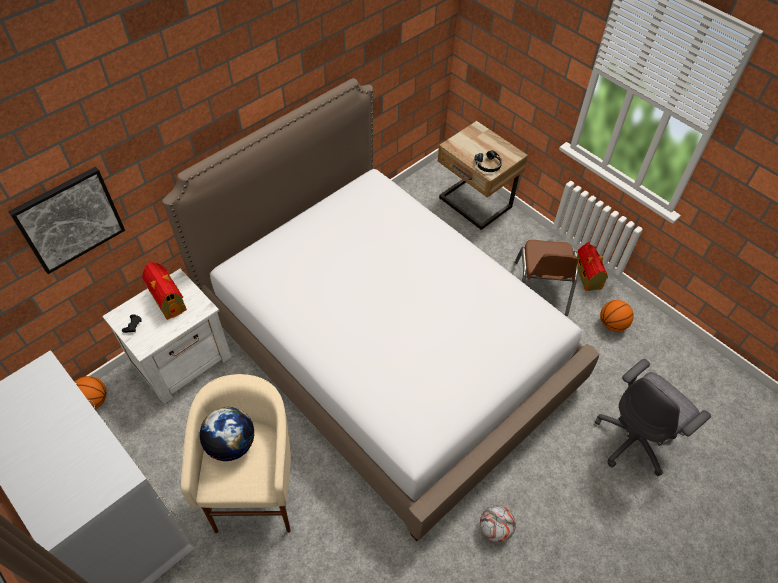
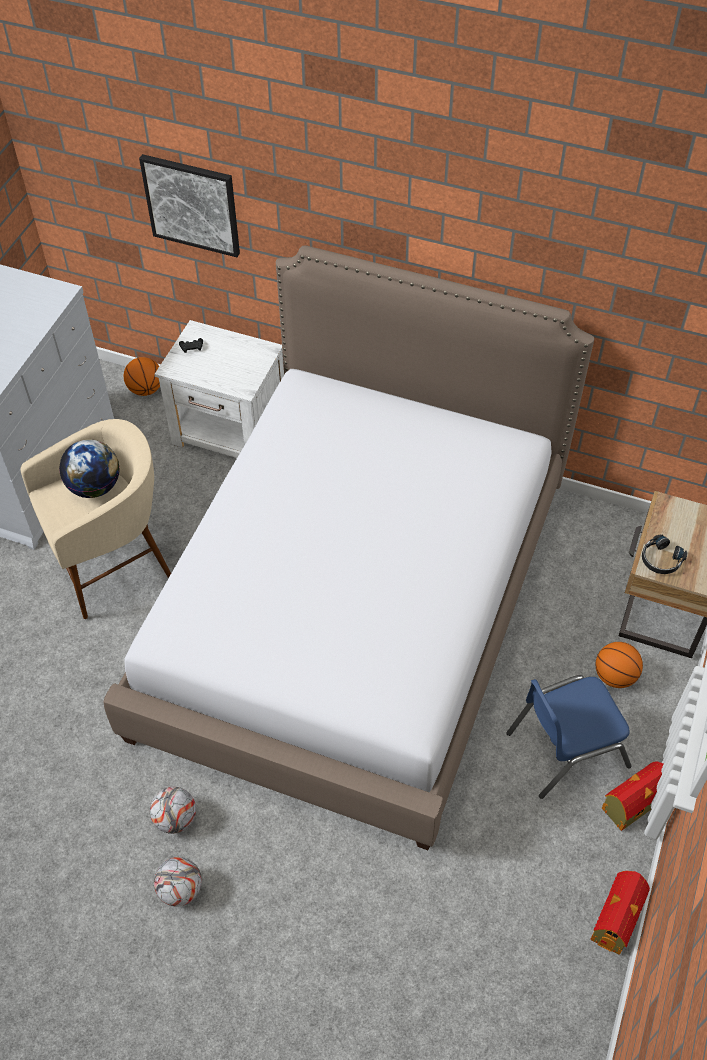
camera: 65 degrees right, 0 degrees up
(167, 299) = (238, 356): toy house -> toy house (617, 918)
(541, 288) = (566, 748): brown chair -> blue chair
(550, 546) = (180, 889): none -> football
(612, 324) = (564, 865): basketball -> basketball (615, 676)
(635, 439) = (383, 951): grey office chair -> none

